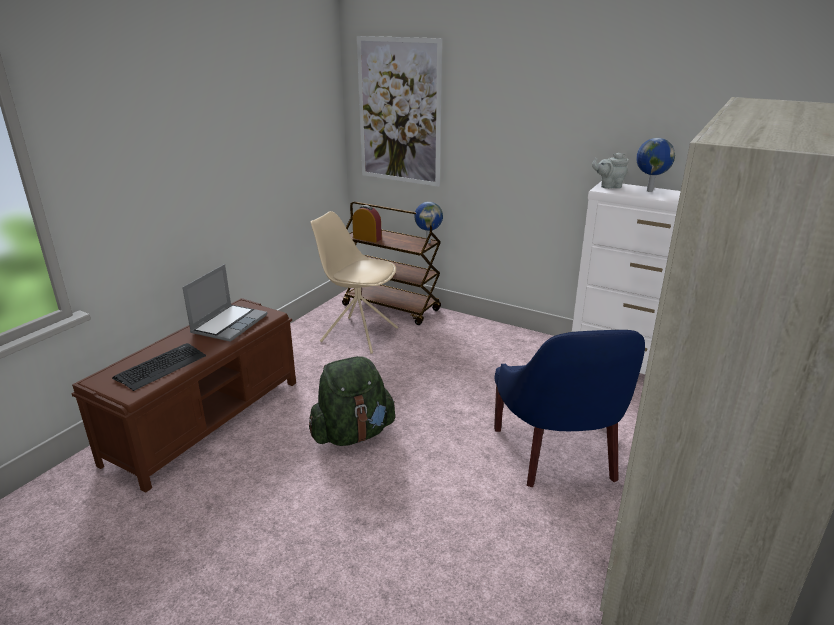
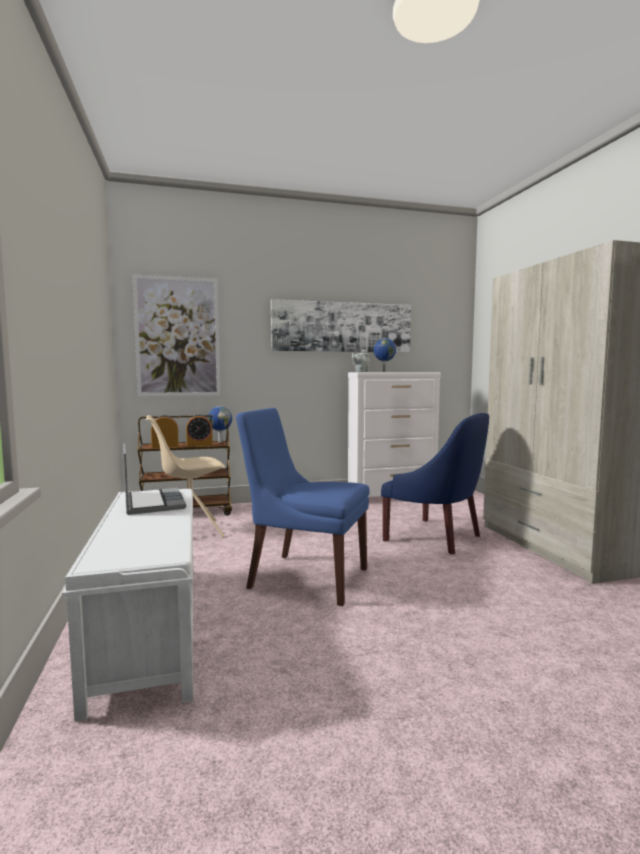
camera: 45 degrees left, 20 degrees down
(161, 367) = (154, 536): keyboard -> none
(207, 420) = (150, 625): brown bench -> white bench
(353, 434) = (305, 577): green backpack -> blue chair
(397, 244) = (199, 445): none -> alarm clock
(604, 111) = (342, 327): none -> picture

